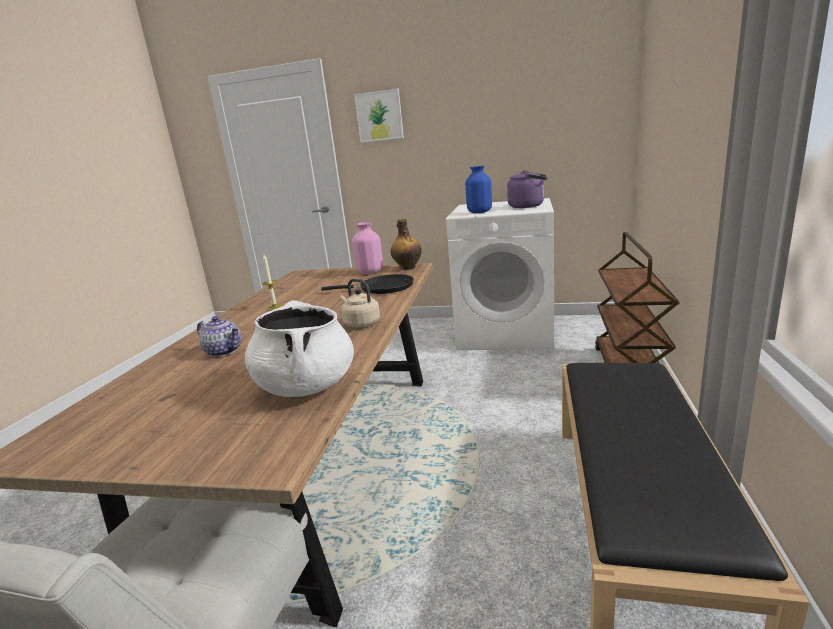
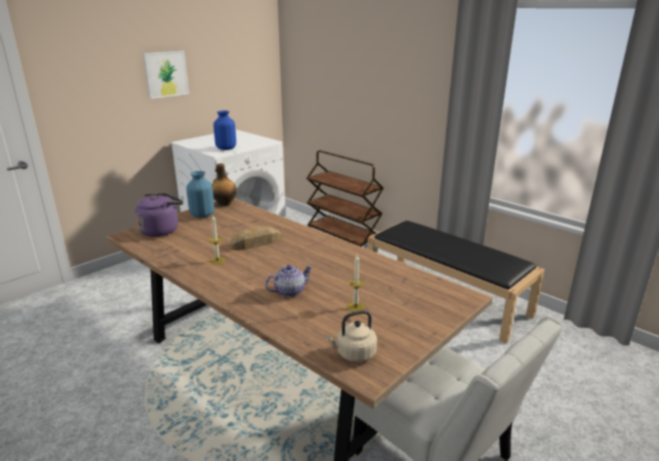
camera: 60 degrees left, 5 degrees up
(199, 392) = (355, 306): none -> candle
(306, 386) = (393, 276): white cooking pot -> none
(330, 304) = (256, 243): none -> bread
(360, 323) = (318, 244): beige kettle -> beige kettle (354, 354)
(369, 272) = (202, 215): pink vase -> blue vase
(379, 116) = (83, 59): picture -> picture (166, 74)
(382, 288) = (256, 222): black frying pan -> none
(528, 206) = (248, 139): purple kettle -> purple kettle (161, 230)

